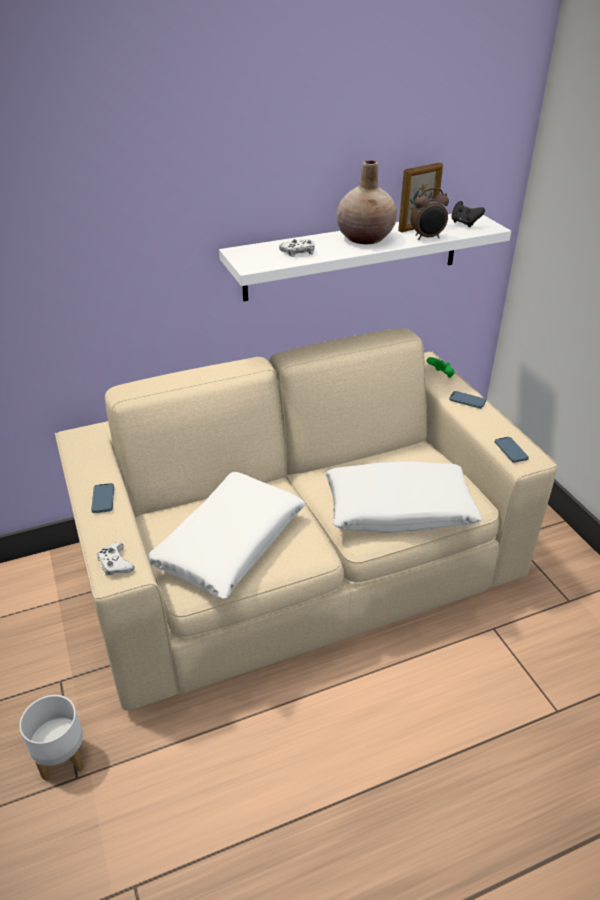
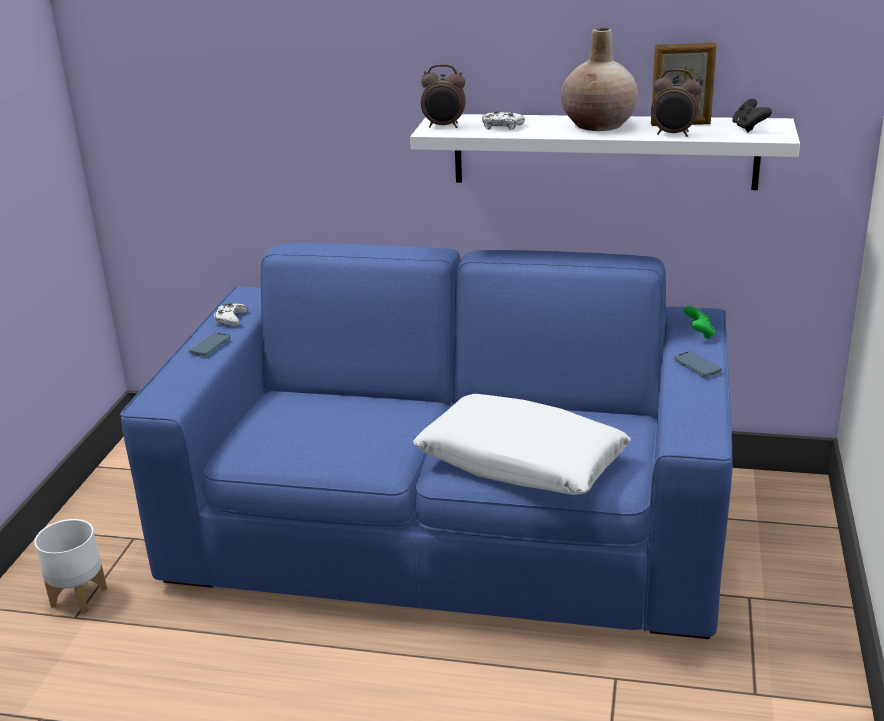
camera: 35 degrees right, 10 degrees down
(115, 563) = (162, 395): white game controller -> white game controller (230, 319)
(229, 543) = (312, 434): white pillow -> none
(254, 260) = (444, 126): none -> alarm clock
(300, 564) = (451, 528): beige sofa -> blue sofa
(511, 451) = (684, 427): phone -> none

